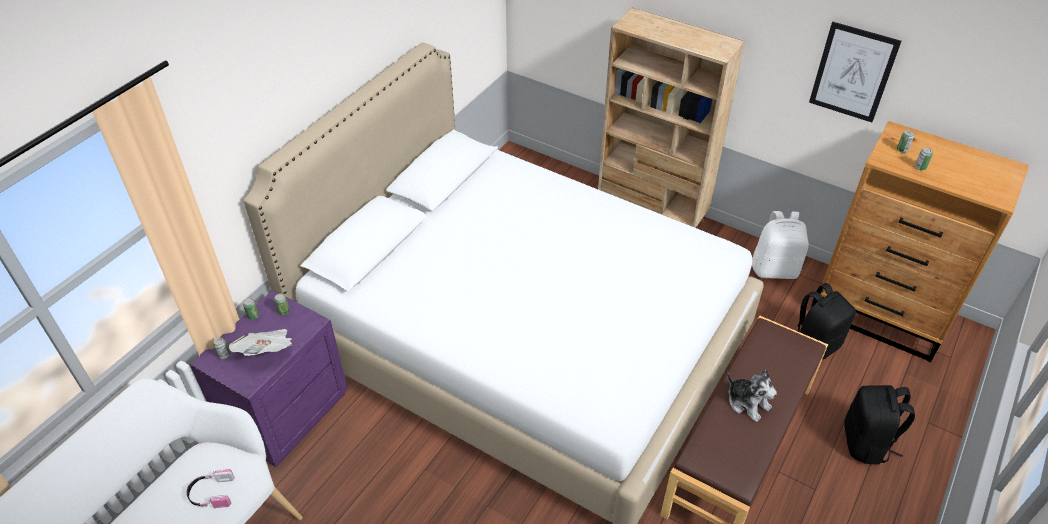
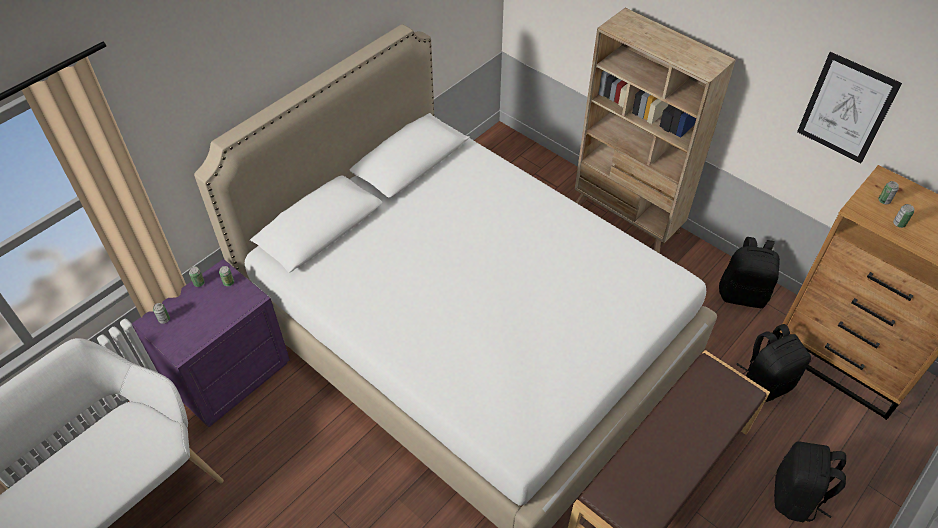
camera: 10 degrees right, 5 degrees up
(211, 494) = (128, 455): headphones -> none
(267, 352) = (204, 322): newspaper -> none
(747, 402) = (668, 443): plush toy -> none
(775, 269) = (743, 294): white backpack -> black backpack

